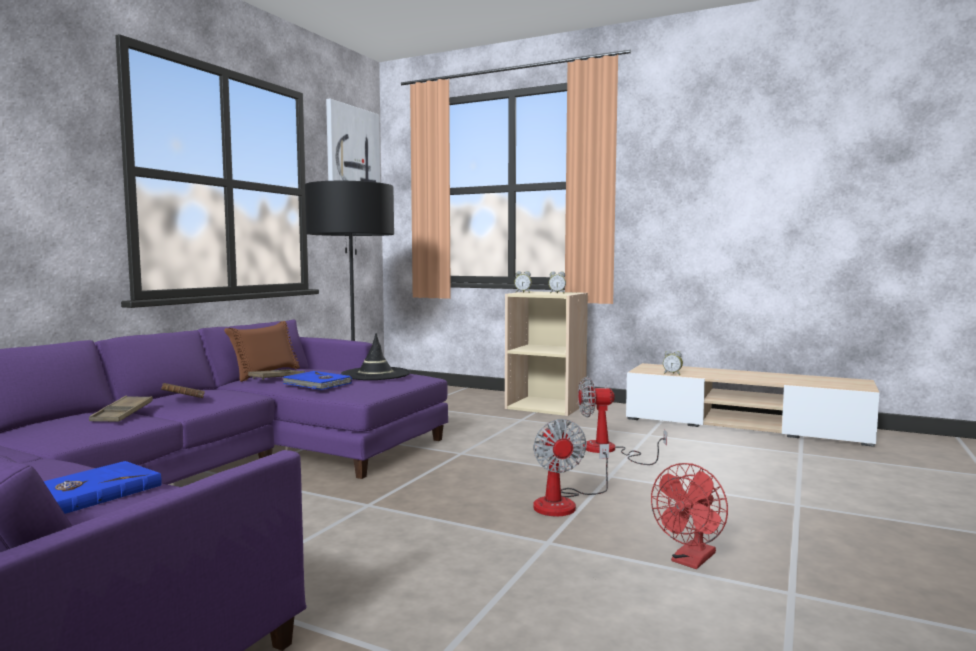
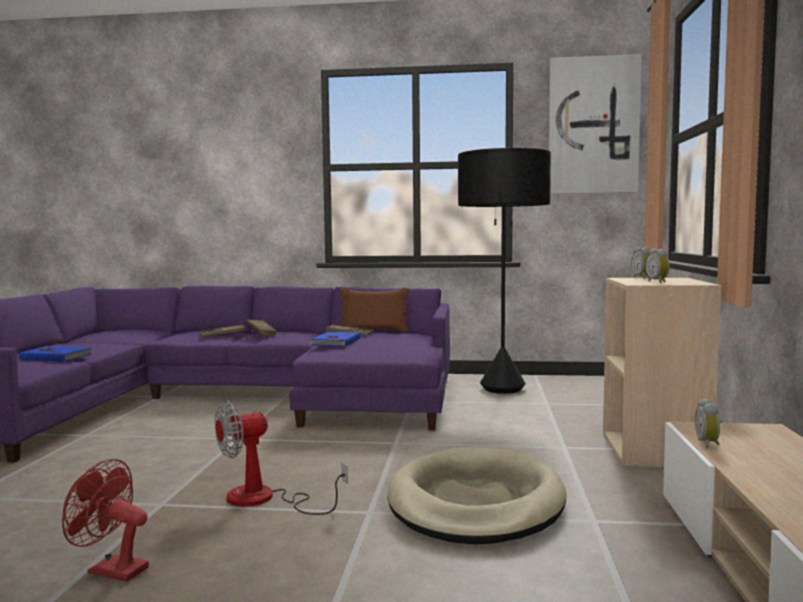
camera: 70 degrees right, 0 degrees up
(375, 374) = (392, 345): black hat -> none
(609, 451) = (475, 503): fan -> beige dog bed

